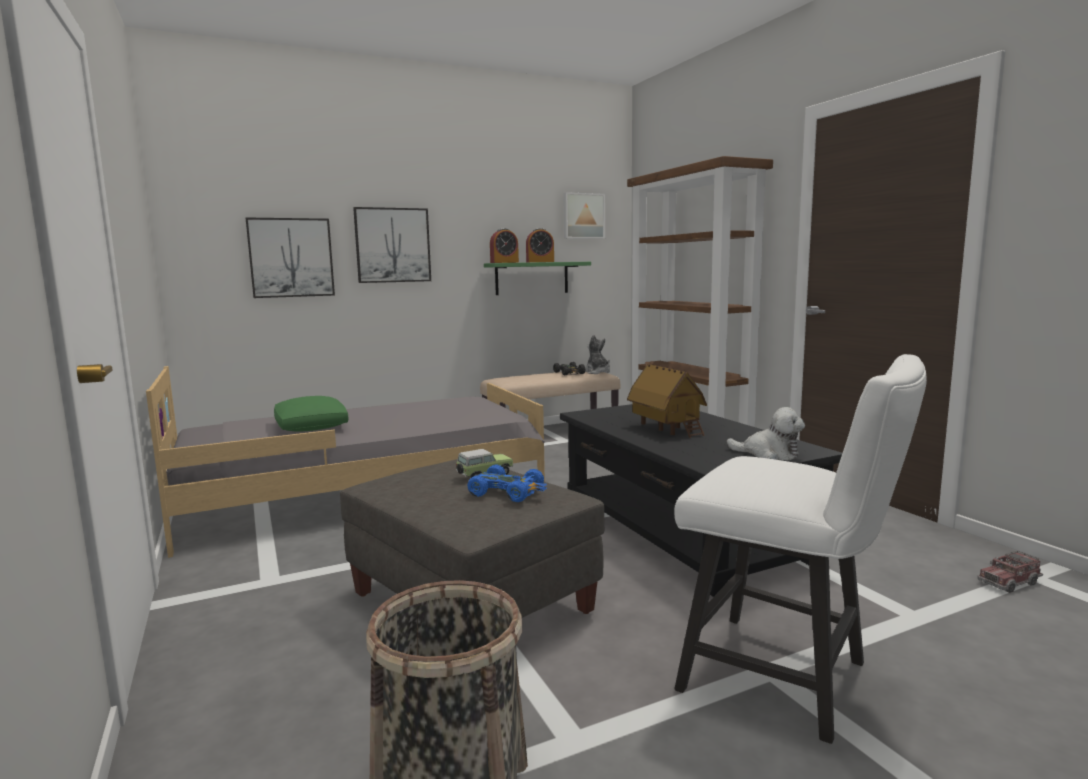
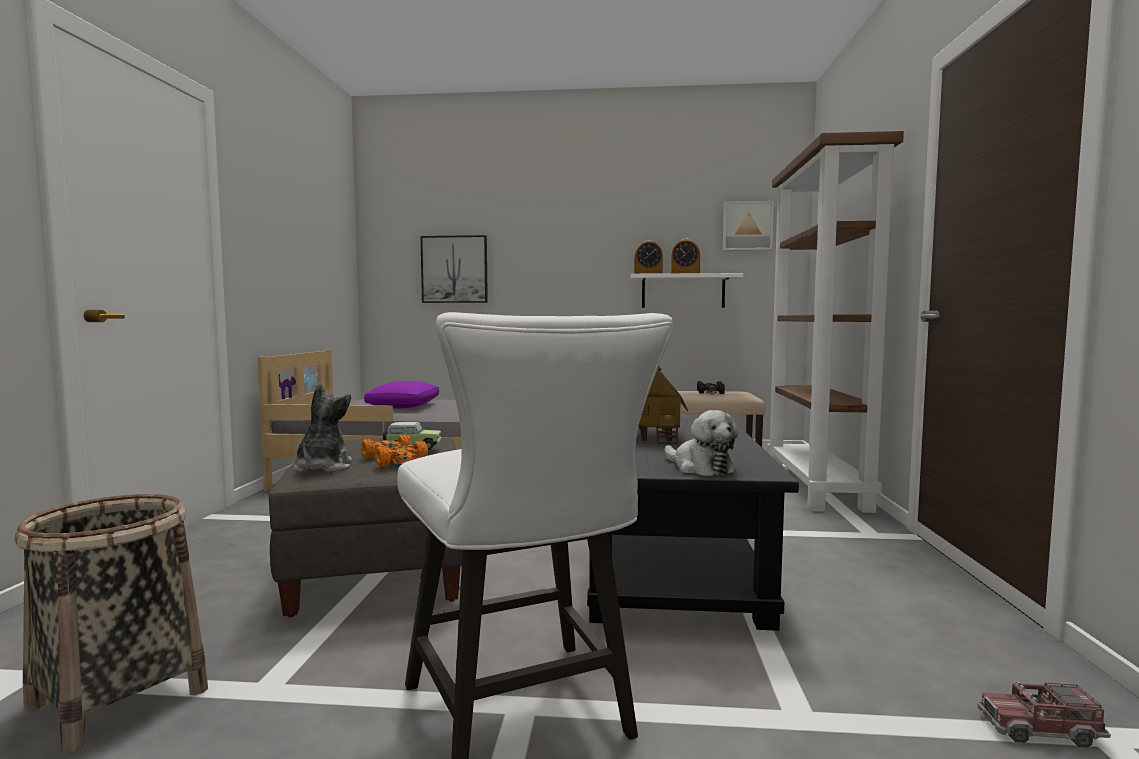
camera: 30 degrees right, 5 degrees down
(311, 426) = (404, 406): green pillow -> purple pillow
(392, 245) = (541, 258): picture -> none
(508, 492) = (395, 460): blue toy car -> orange toy car
(532, 278) = (683, 291): green shelf -> white shelf
(597, 372) = (742, 394): plush toy -> plush toy (323, 468)

